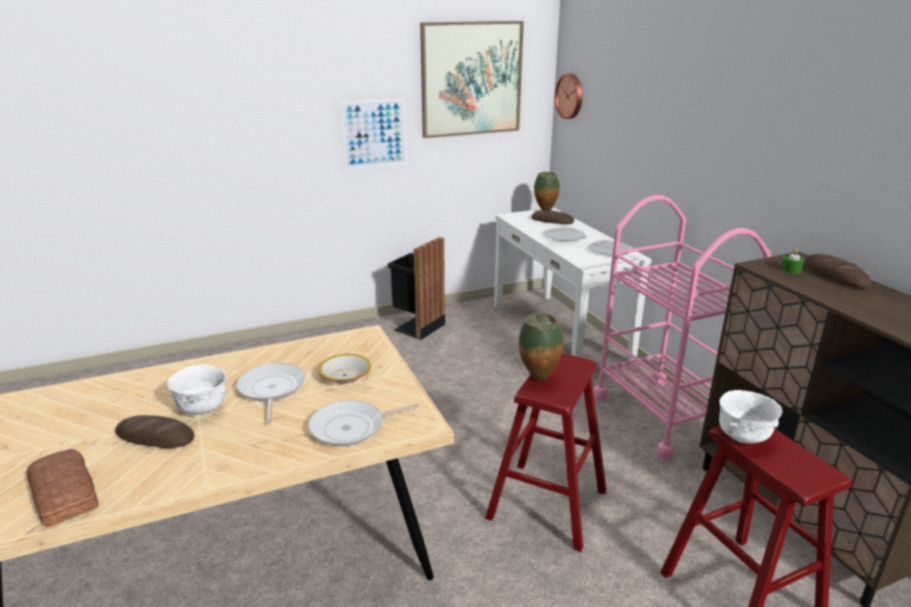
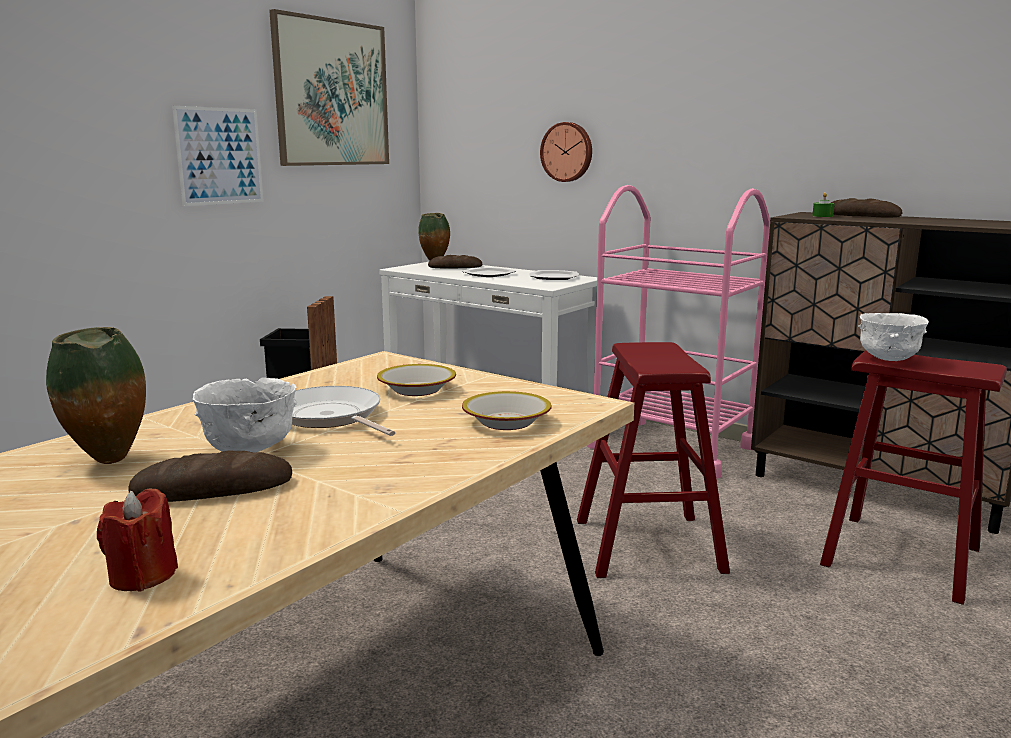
camera: 30 degrees left, 10 degrees down
(66, 493) = (143, 576): bread -> red candle
(352, 427) = (507, 422): frying pan -> bowl
(539, 379) = (642, 360): vase -> vase (109, 462)
(570, 96) = (447, 119): wall clock -> wall clock (567, 152)

